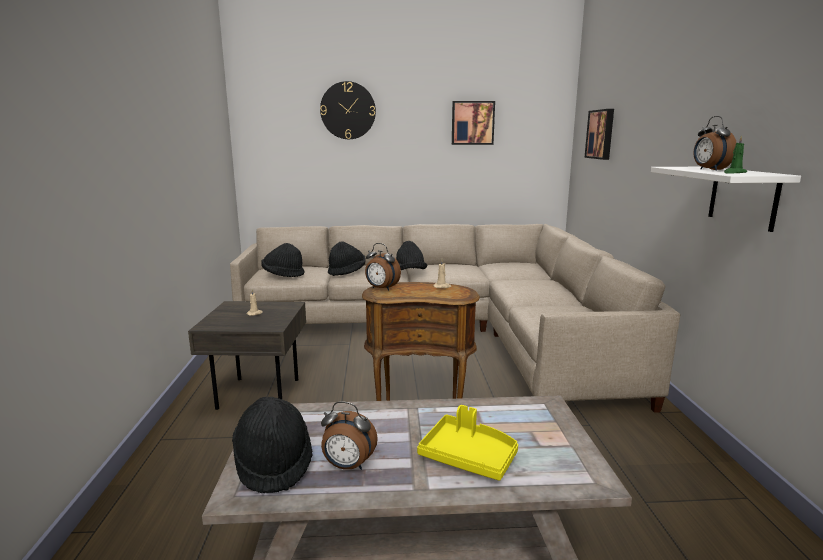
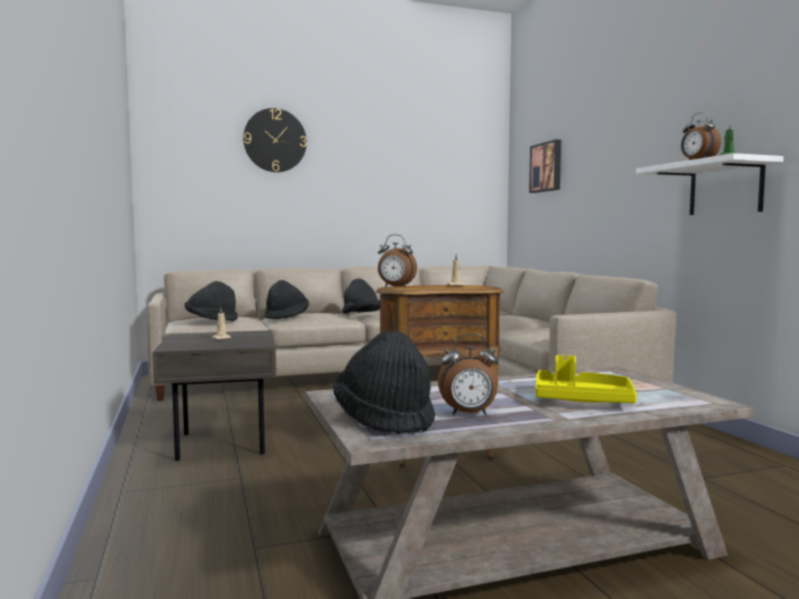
camera: 15 degrees left, 10 degrees down
(472, 123) = (409, 159): picture -> none

